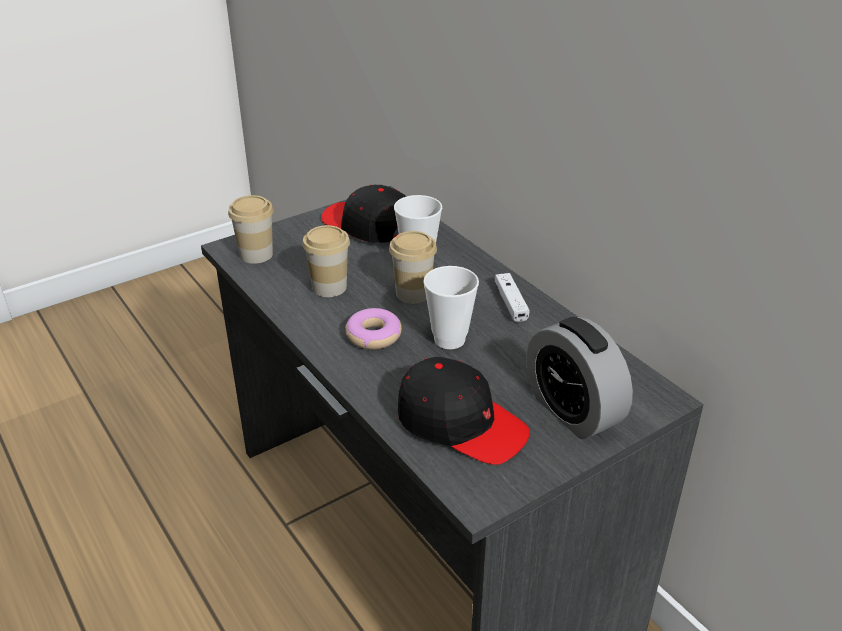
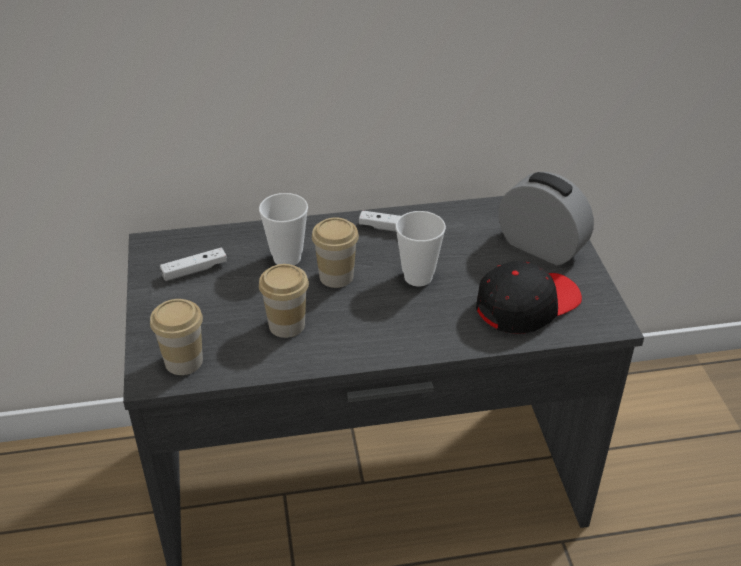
camera: 65 degrees left, 5 degrees up
(367, 225) = (194, 270): black cap -> white game controller
(373, 336) = (384, 318): donut -> none
(572, 411) = (541, 247): alarm clock -> alarm clock turned 135 degrees counterclockwise

